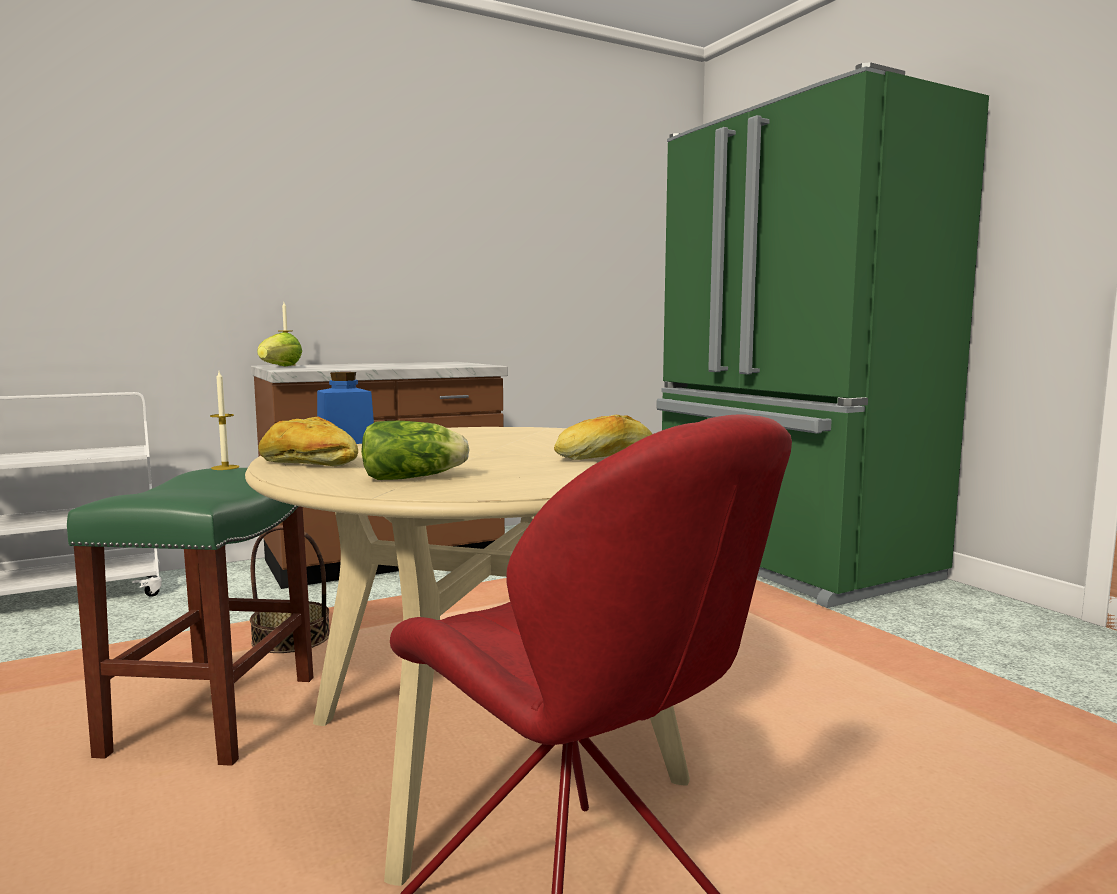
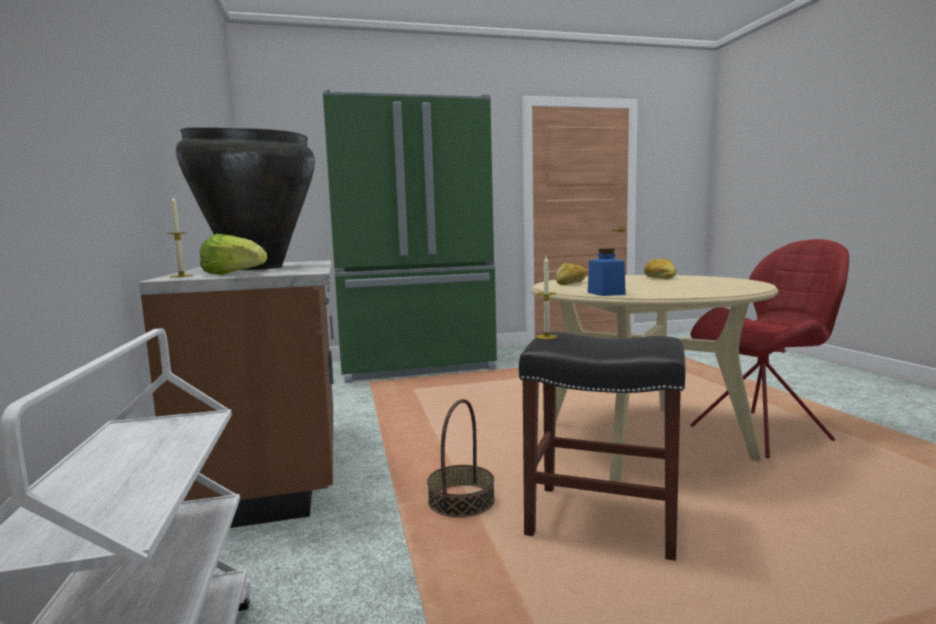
camera: 75 degrees left, 0 degrees up
(214, 713) = (600, 520): green stool -> black stool
(308, 464) = (696, 293): bread -> bread (571, 283)
(369, 365) = (257, 268): none -> black vase
(416, 477) = (726, 286): lettuce -> none

